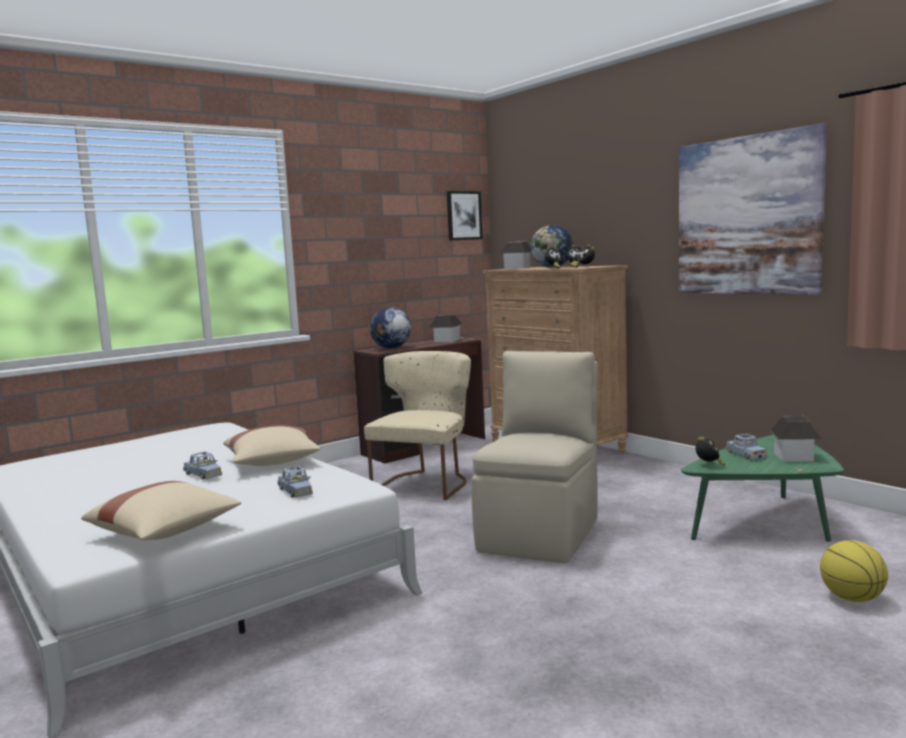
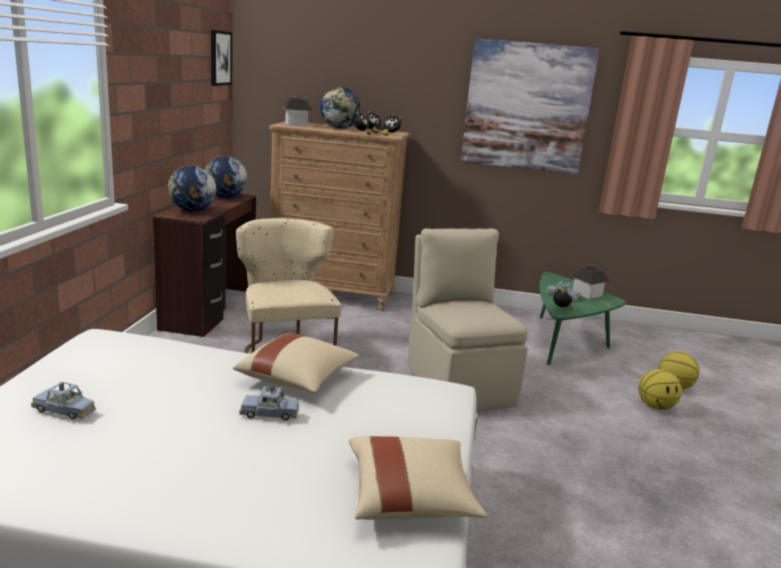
camera: 45 degrees left, 10 degrees up
(296, 491) = (408, 409): blue toy car -> blue toy car (64, 410)
(446, 340) = (225, 197): toy house -> globe
(766, 609) = (655, 407): none -> basketball

